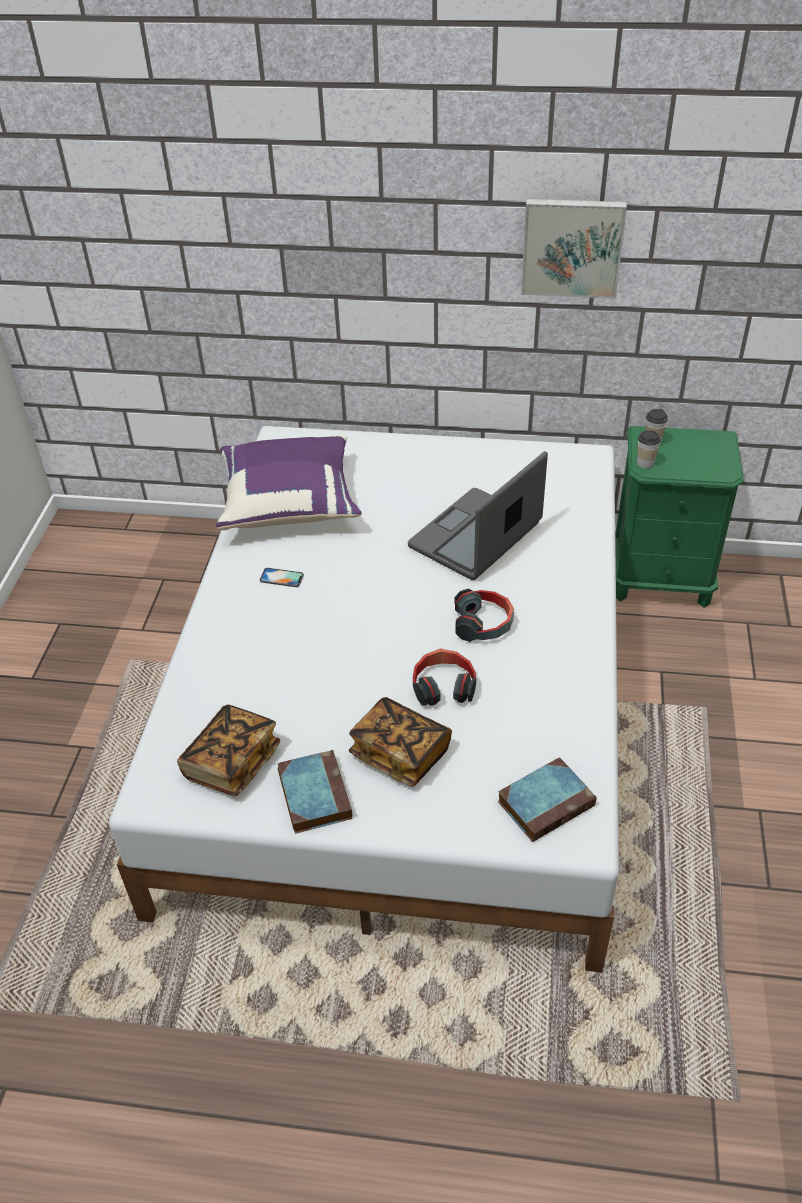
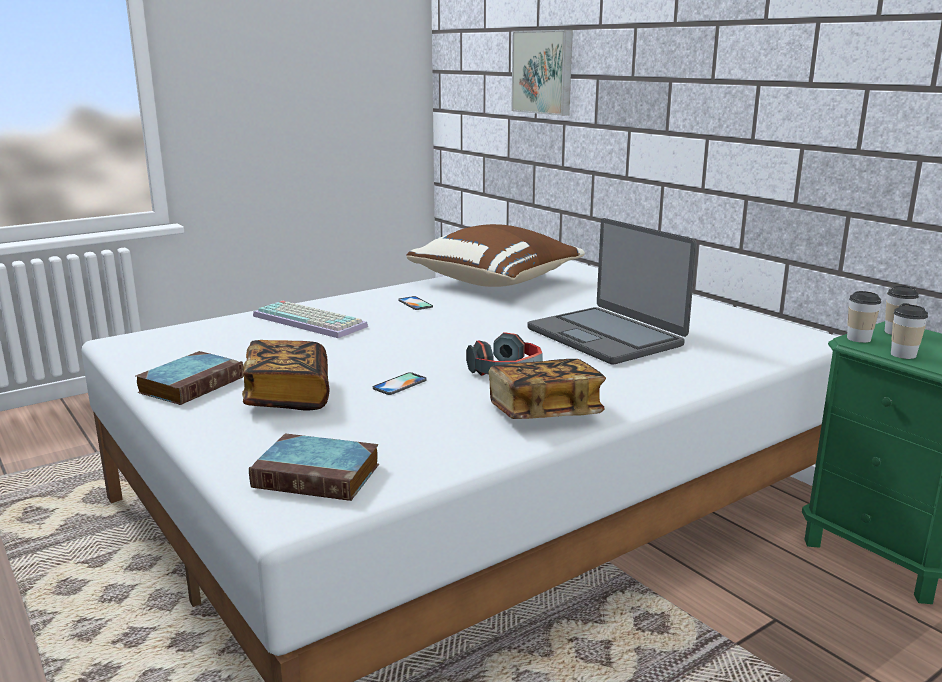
camera: 45 degrees right, 25 degrees down
(232, 763) = (191, 351): book -> book (544, 412)
(247, 657) = (312, 321): none -> keyboard
(289, 502) = (497, 282): purple pillow -> brown pillow
(443, 686) = (400, 384): headphones -> phone
(476, 536) = (606, 337): laptop -> laptop turned 120 degrees counterclockwise
(572, 247) = (840, 68): picture -> picture (544, 72)
(684, 470) = (903, 355): none -> cup

